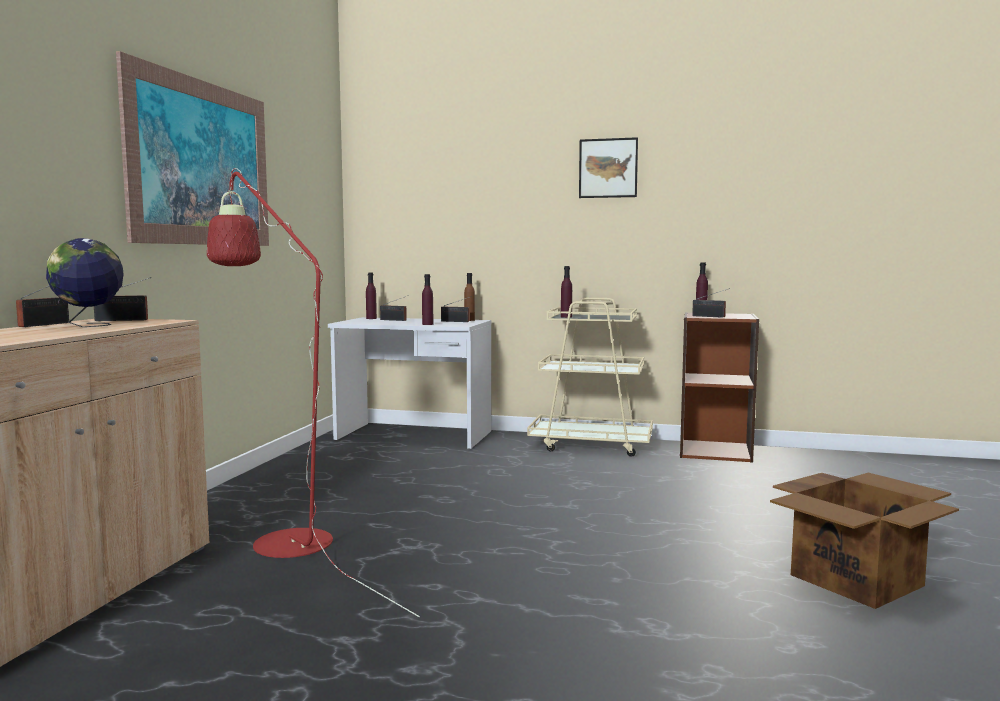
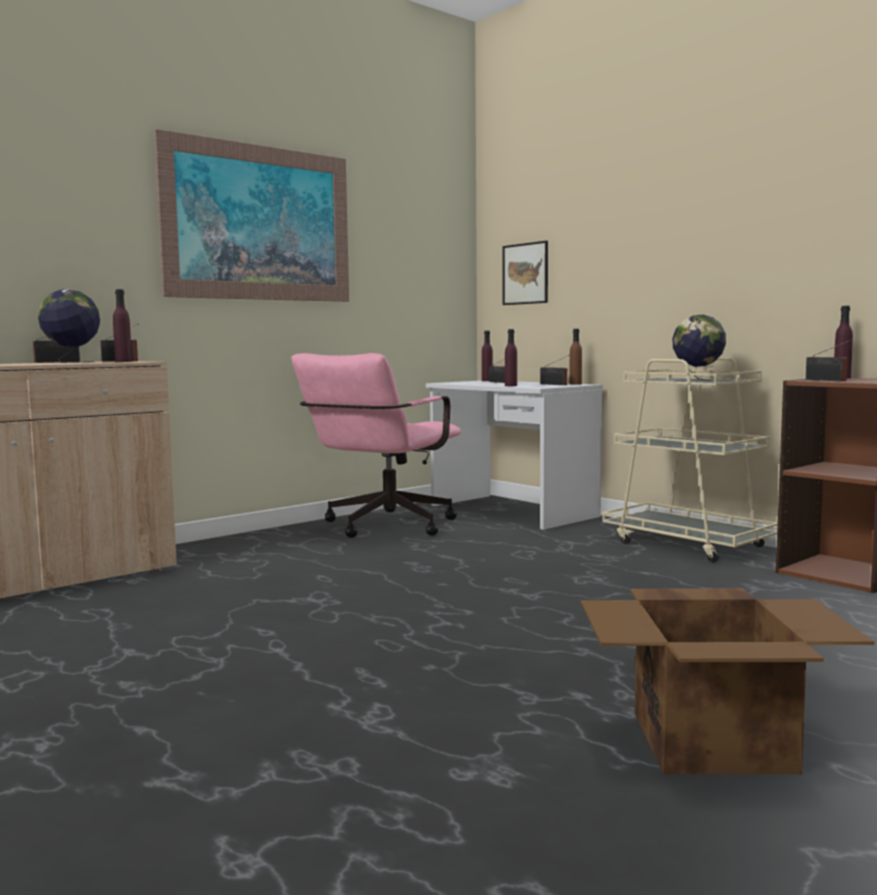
camera: 35 degrees right, 0 degrees up
(282, 537) = (237, 572): red floor lamp -> none
(331, 467) = (382, 527): none -> pink office chair
(566, 317) = (656, 379): purple bottle -> purple bottle (123, 361)
(602, 317) = (698, 381): none -> globe
(608, 168) = (734, 187): picture -> picture (525, 273)

